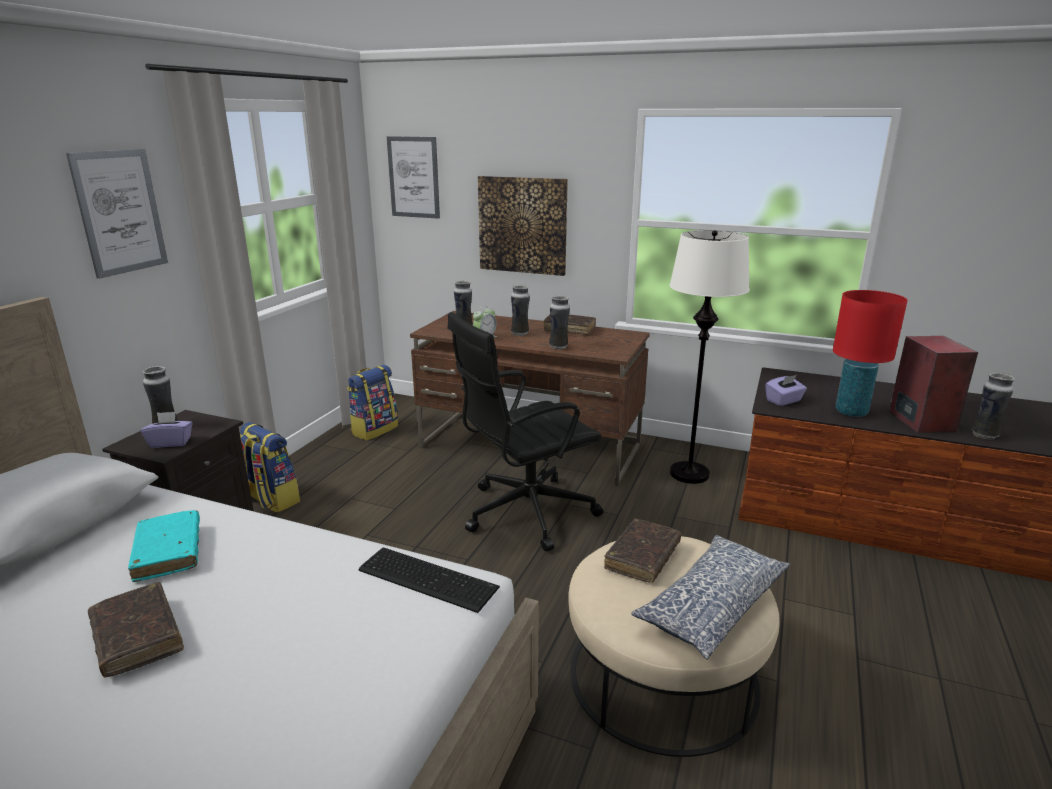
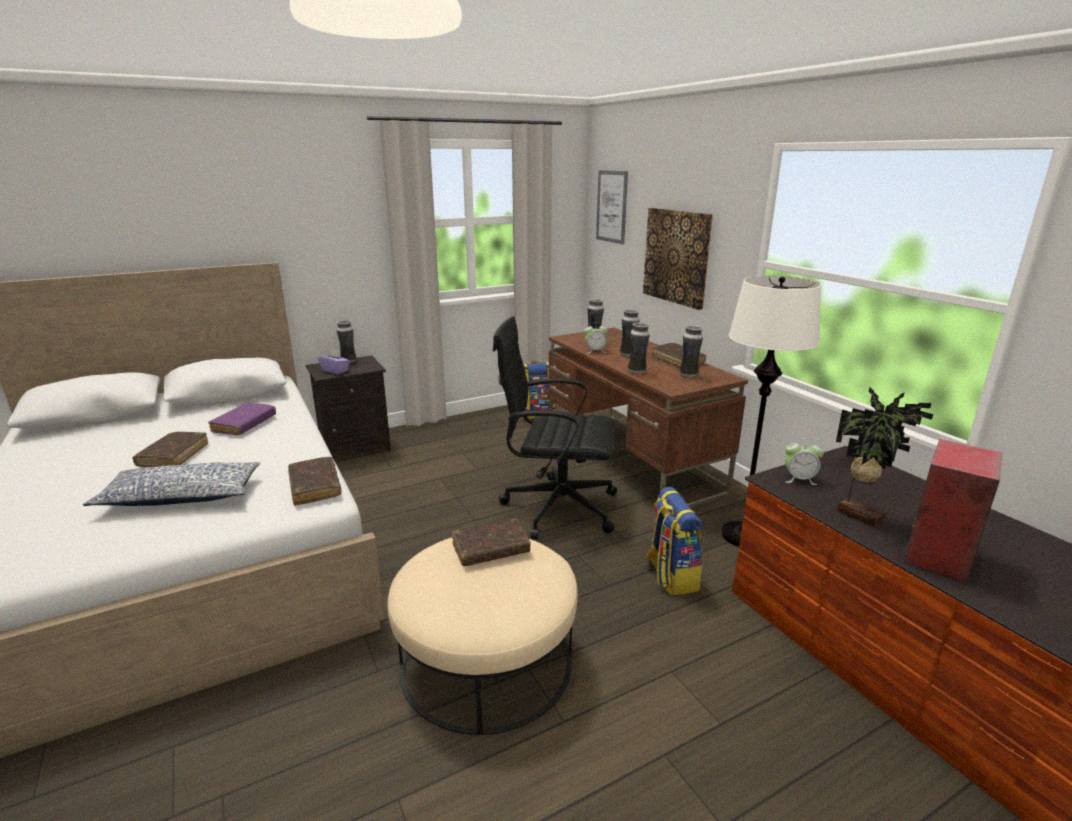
camera: 40 degrees right, 0 degrees up
(120, 212) = (342, 215): picture -> none
(168, 553) = (244, 424): turquoise book -> purple book
(271, 500) = (420, 436): backpack -> backpack (670, 575)
(427, 577) = (315, 487): keyboard -> brown book
(711, 605) = (477, 602): pillow -> pillow (181, 497)
(784, 401) = (799, 479): purple tissue box -> alarm clock
(851, 412) = (860, 514): red table lamp -> potted plant
(984, 435) = (1004, 601): vase -> vase (689, 375)

